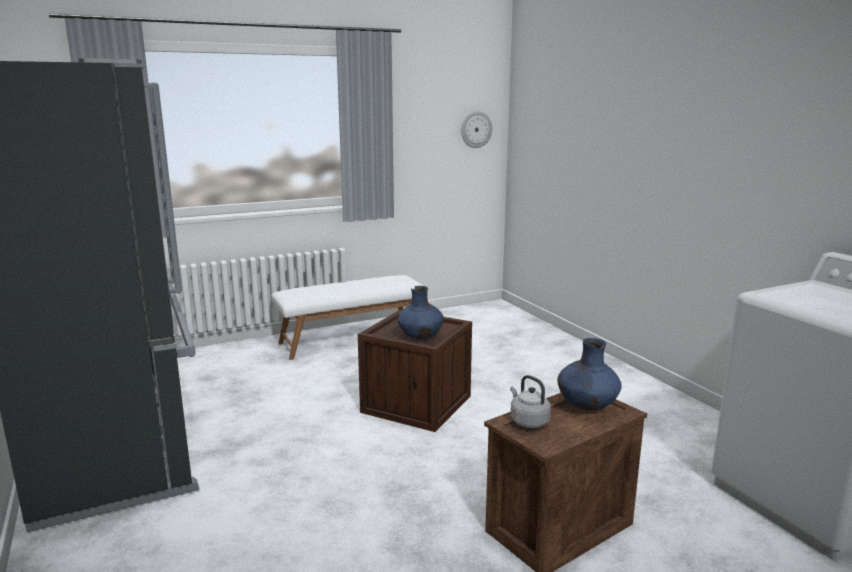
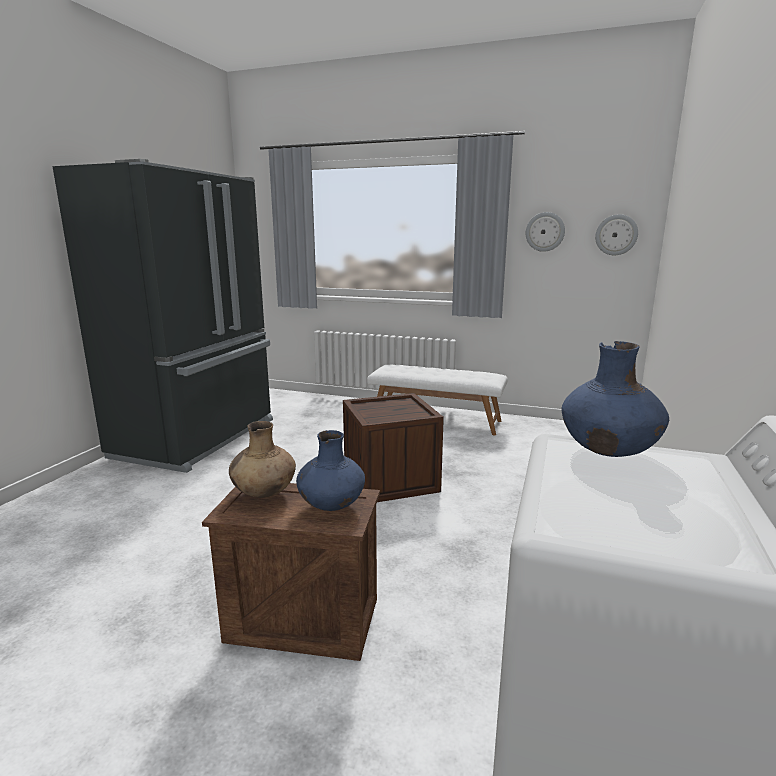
camera: 45 degrees right, 0 degrees up
(419, 128) = (545, 232): none -> wall clock
(421, 337) = (380, 416): blue vase -> blue vase (609, 452)
(528, 421) = (264, 493): grey kettle -> brown vase

